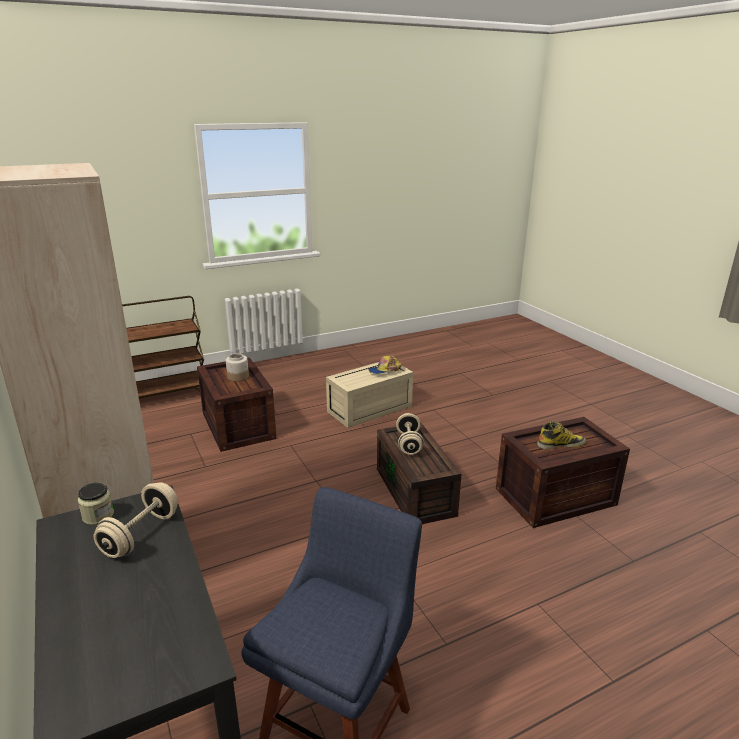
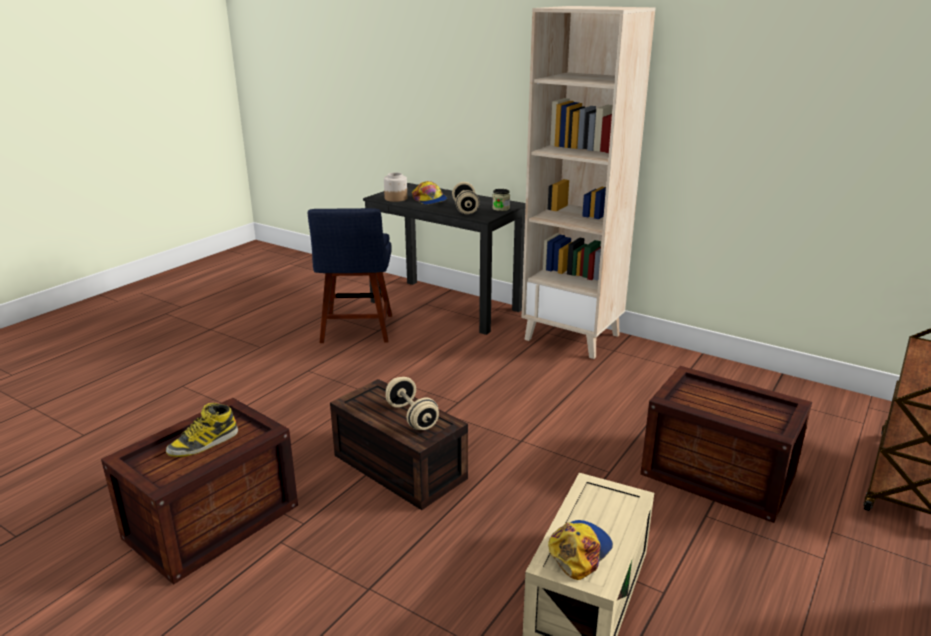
camera: 150 degrees right, 0 degrees up
(139, 598) = (429, 200): none -> cap
(238, 377) = (732, 410): jar -> jar (395, 198)

